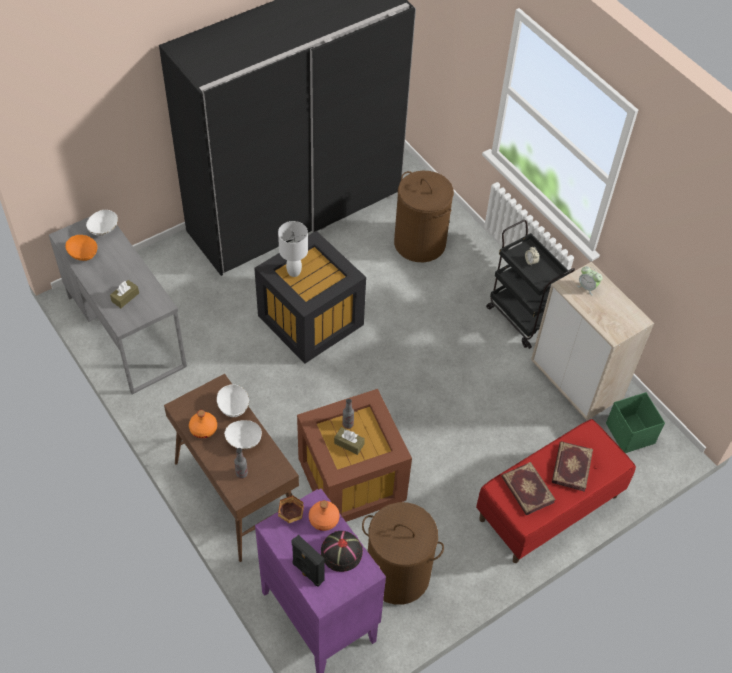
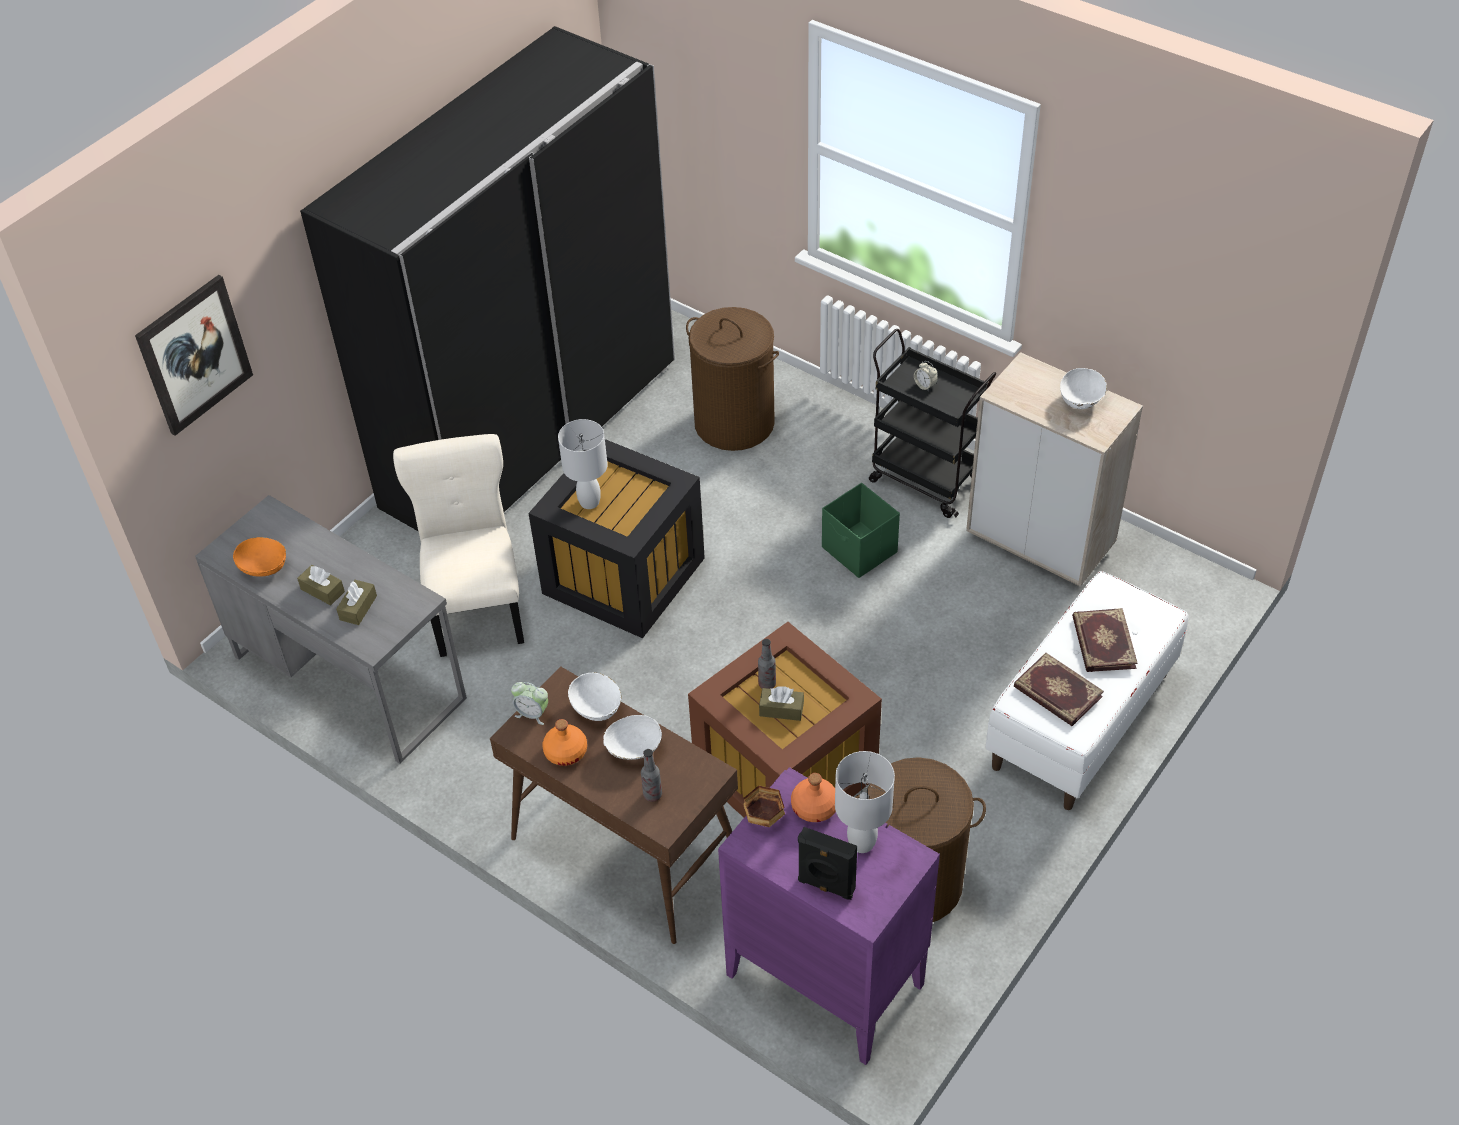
camera: 15 degrees left, 5 degrees down
(70, 116) = (194, 354): none -> picture
(104, 230) = (279, 524): white bowl -> white bowl (1081, 400)
(110, 279) = (322, 590): none -> brown tissue box
(217, 312) = (477, 607): none -> beige chair
(341, 552) = (861, 842): black hat -> white table lamp
(548, 508) = (1081, 721): red bench -> white bench
(587, 287) = (1031, 386): alarm clock -> alarm clock (532, 713)
(630, 434) = (1145, 587): green storage box -> green storage box (859, 551)

